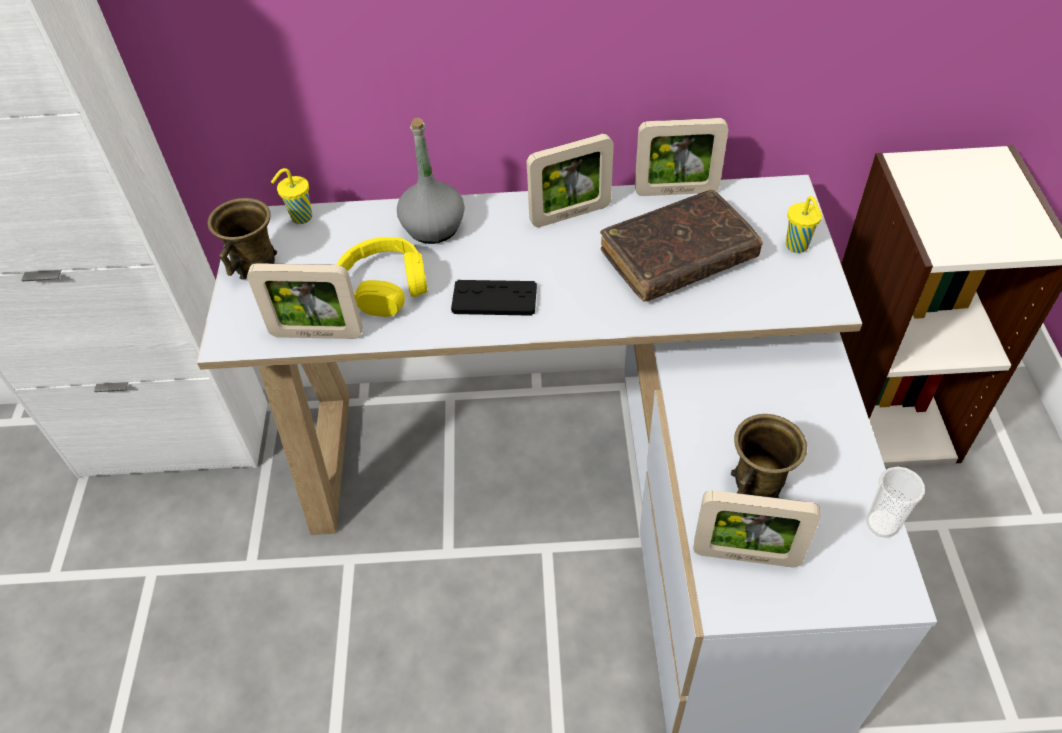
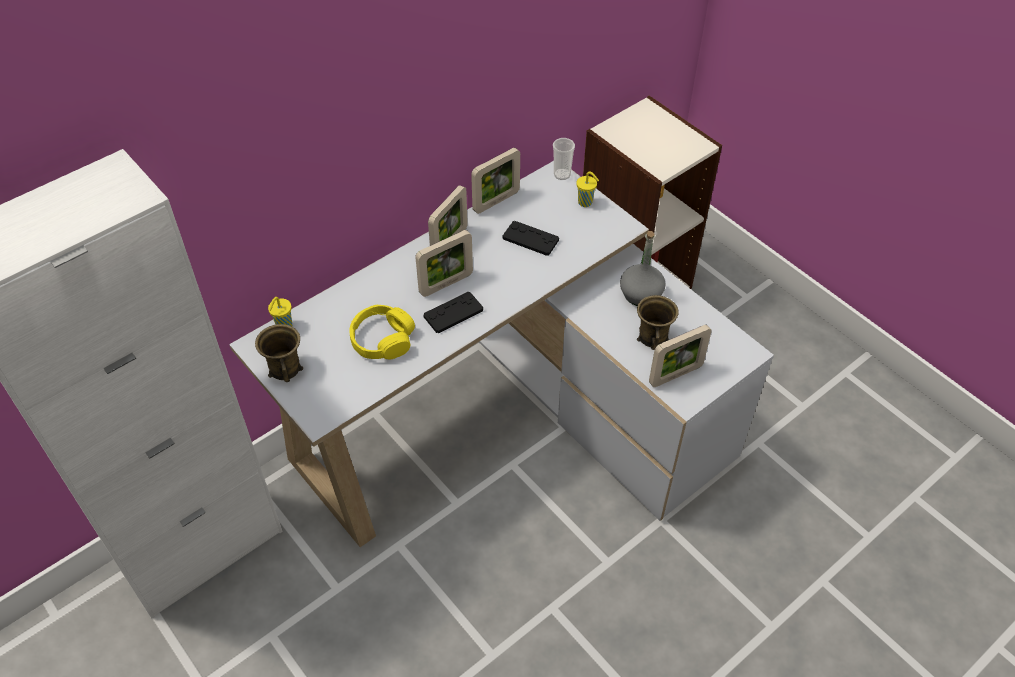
camera: 40 degrees left, 0 degrees up
(317, 334) = (370, 387): picture frame -> picture frame (446, 284)
(433, 227) = (376, 291): grey bottle -> grey bottle (641, 294)
(678, 257) = (530, 239): brown book -> black game controller
(882, 524) = (720, 325): cup -> cup (562, 174)

